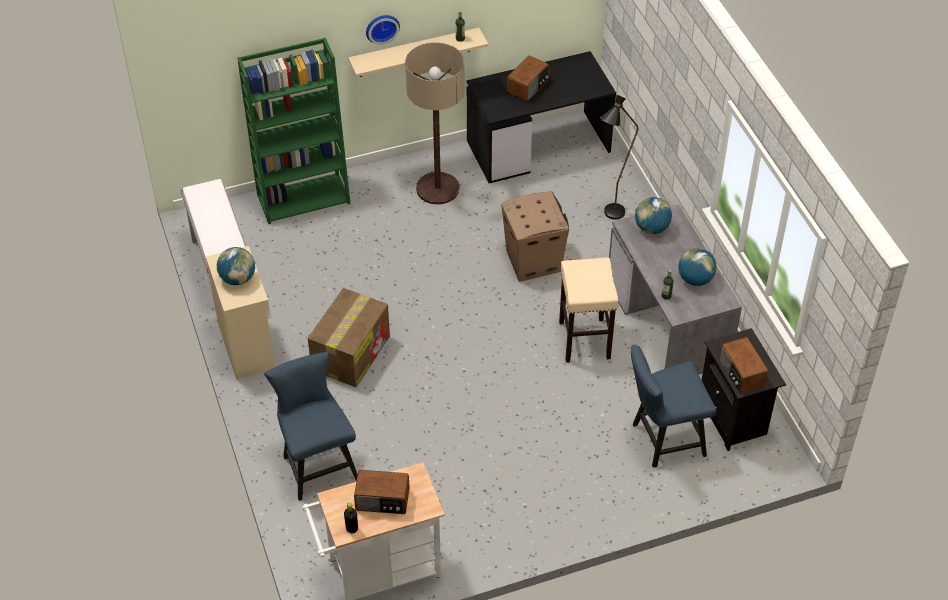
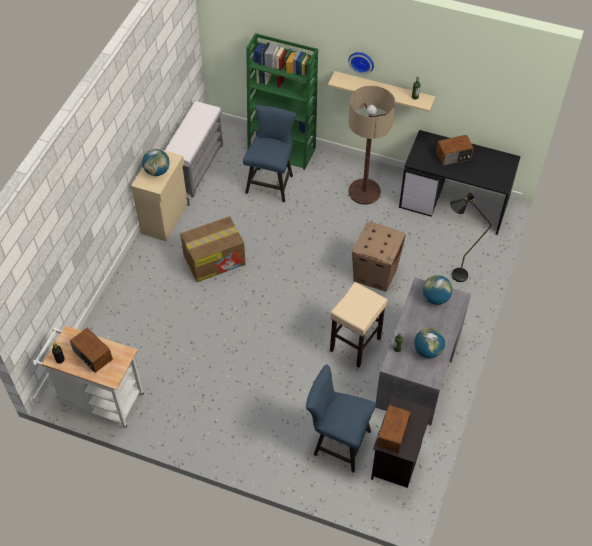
camera: 40 degrees right, 5 degrees up
(317, 464) = (132, 312): blue chair -> blue chair (271, 182)

